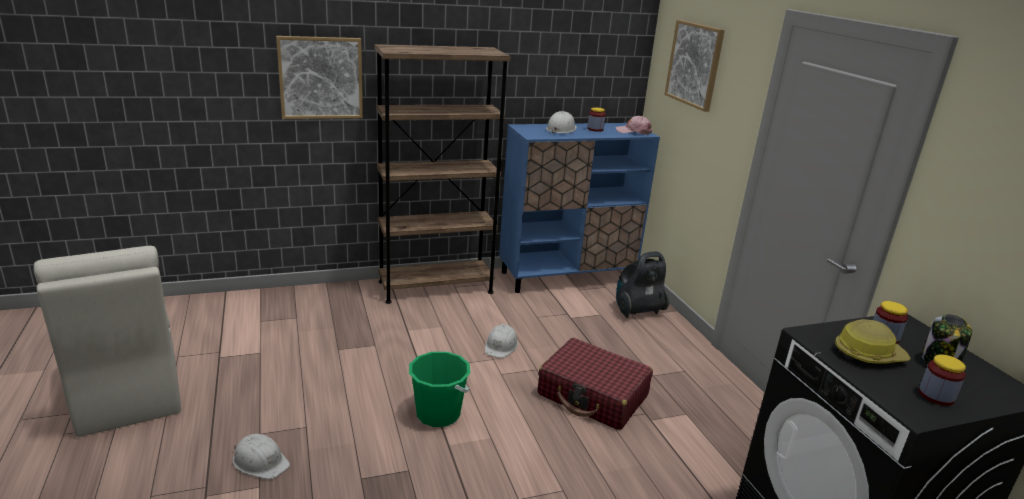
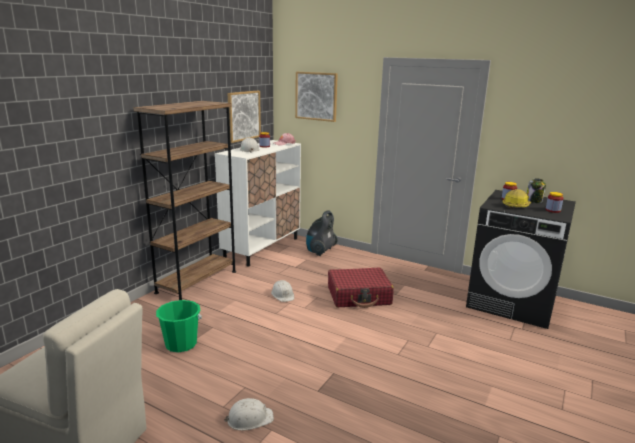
camera: 40 degrees left, 5 degrees down
(321, 78) = (97, 139): picture -> picture (243, 115)
(438, 414) = (305, 341): green bucket -> green bucket (181, 344)
(567, 276) = (262, 248): blue cabinet -> white cabinet

